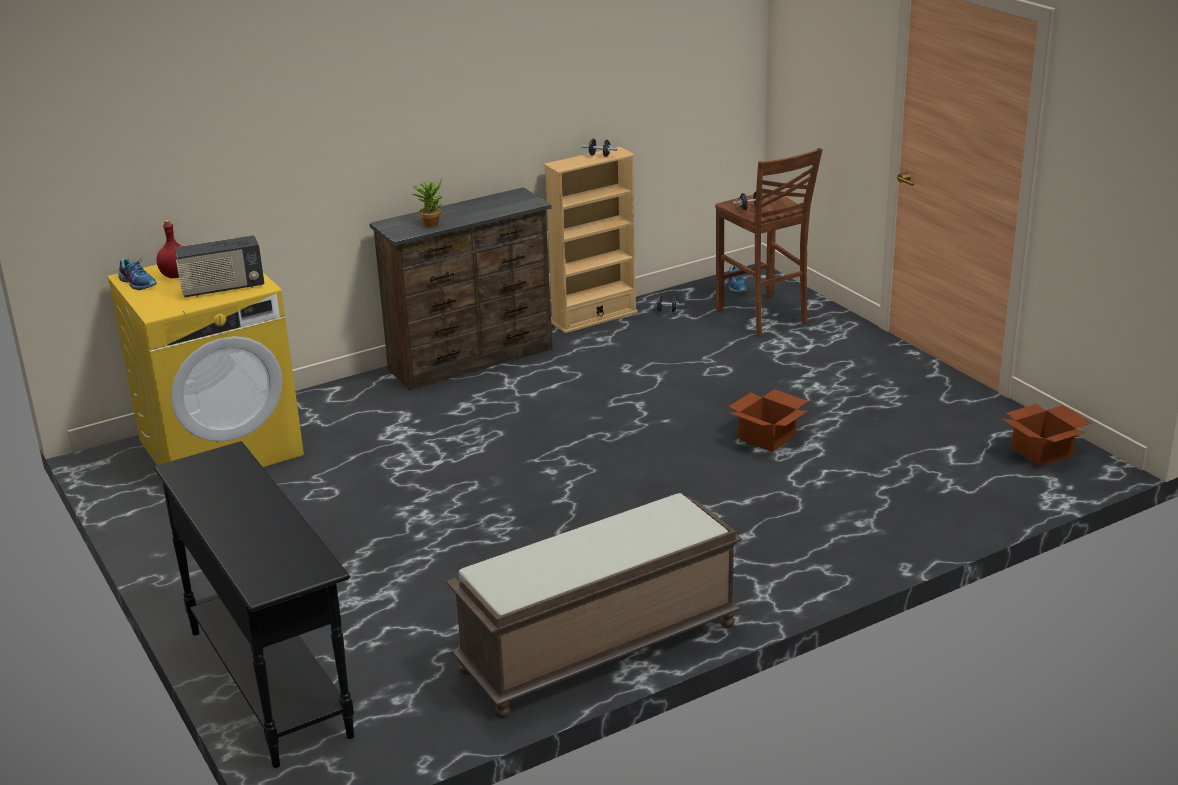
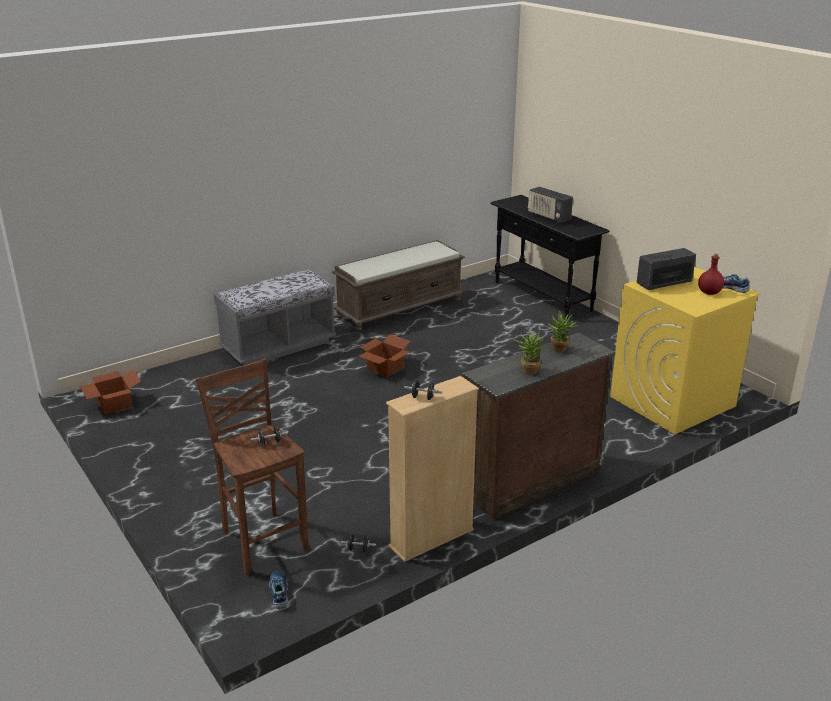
camera: 175 degrees right, 0 degrees up
(248, 508) = (548, 217): none -> radio
(478, 206) = (528, 370): none -> potted plant
(768, 437) = (293, 412): cardboard box -> cardboard box (384, 368)
(831, 553) = (278, 346): none -> grey bench

